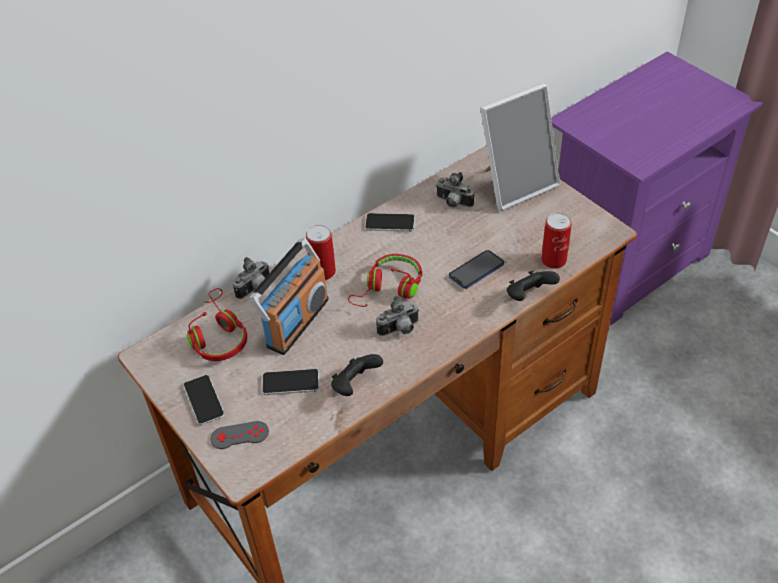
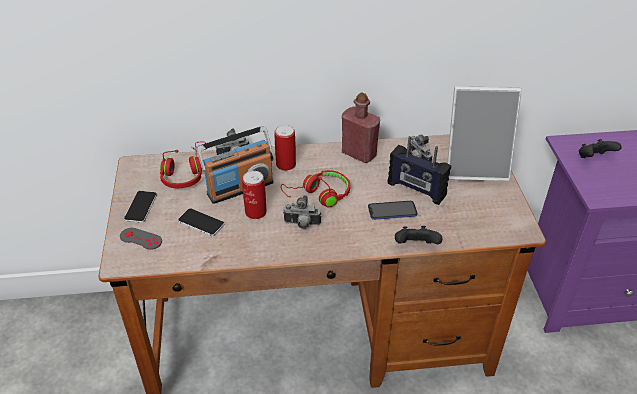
camera: 30 degrees right, 5 degrees down
(355, 385) = (239, 245): black game controller -> black game controller (594, 158)
(390, 223) = (359, 154): phone -> red bottle
(480, 236) = (416, 190): none -> radio
(553, 260) = (458, 231): can -> can (255, 212)

